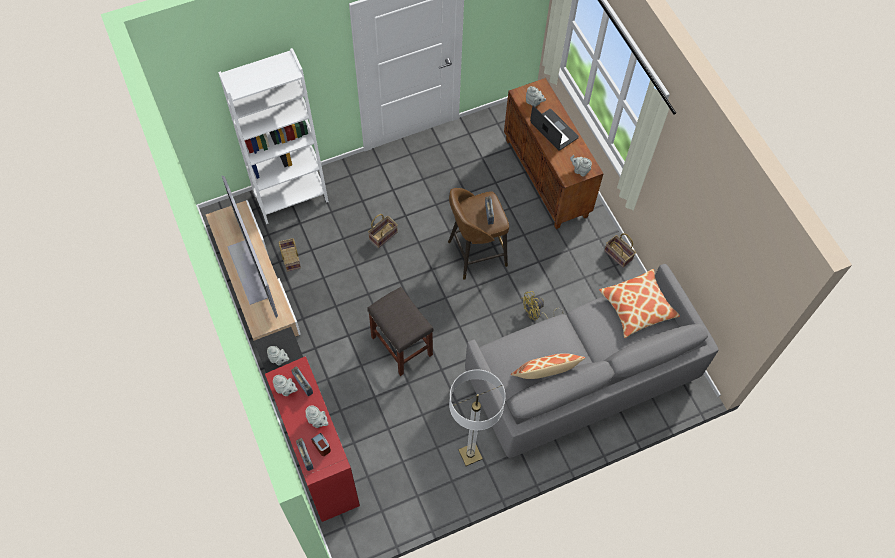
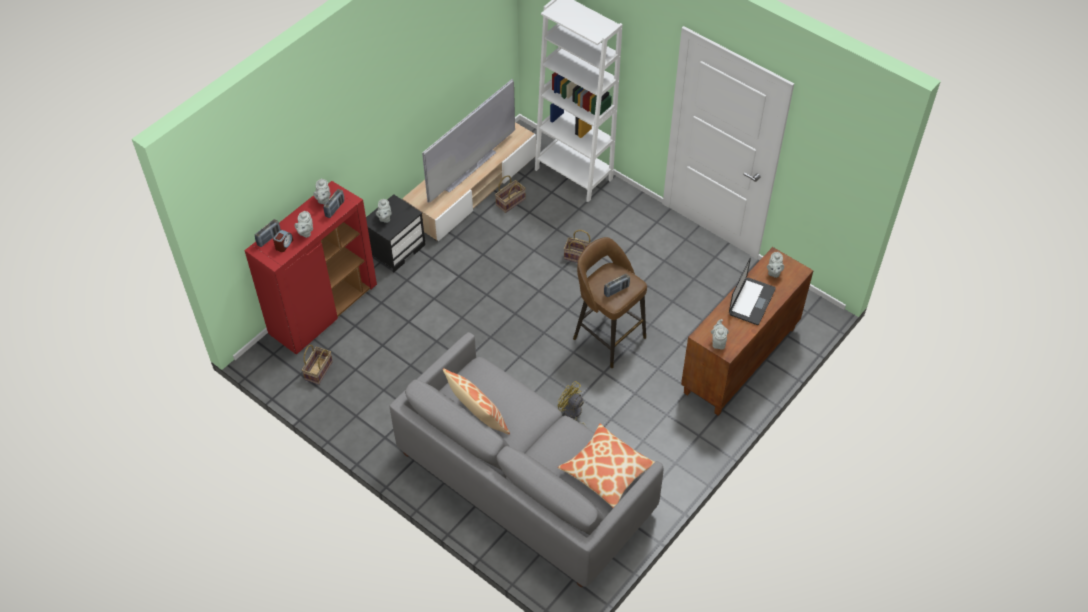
camera: 65 degrees right, 10 degrees down
(401, 345) = (471, 319): grey stool -> none
(470, 454) = (389, 419): floor lamp -> none
(619, 255) = (690, 462): basket -> basket (319, 371)

